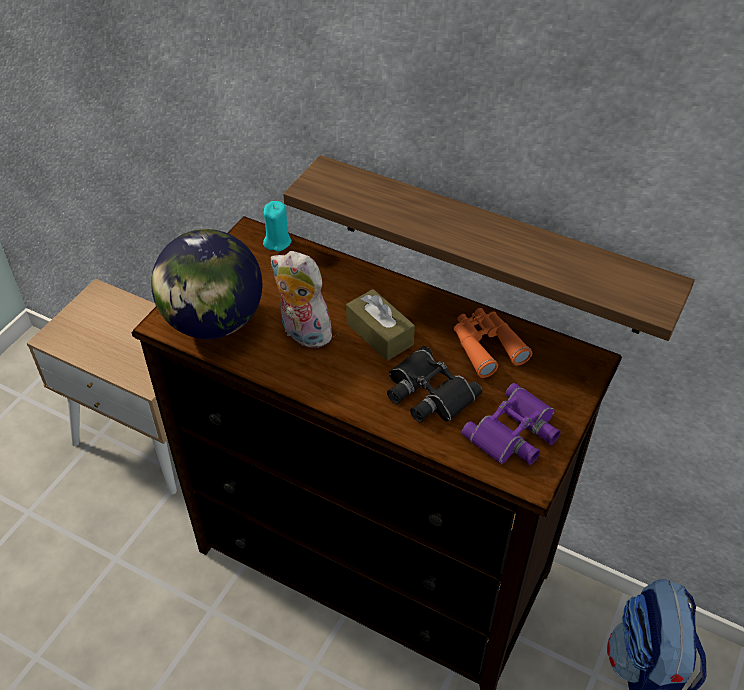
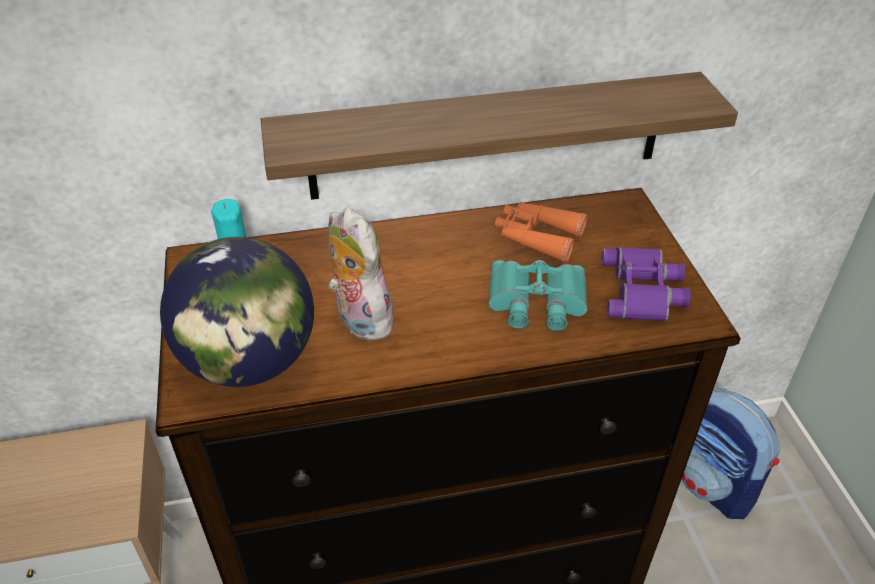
camera: 40 degrees left, 5 degrees down
(302, 333) = (359, 319): plush toy -> plush toy turned 60 degrees clockwise
(379, 334) = (434, 278): brown tissue box -> none
(427, 393) = (536, 302): black binoculars -> turquoise binoculars

